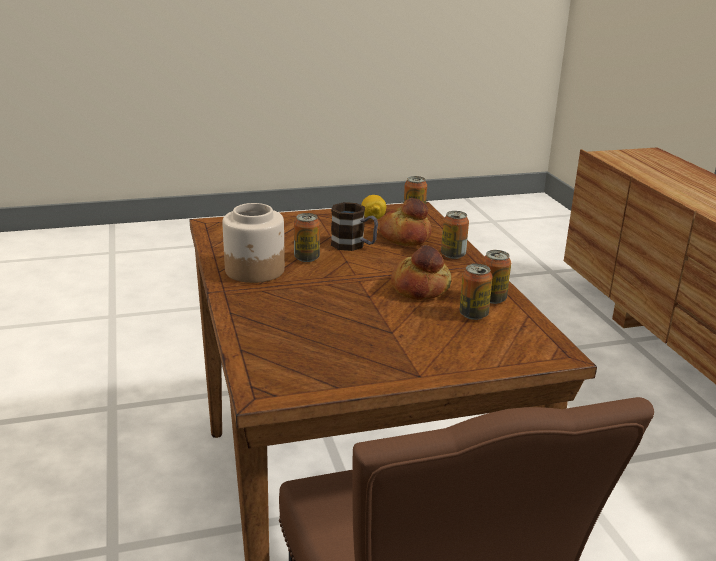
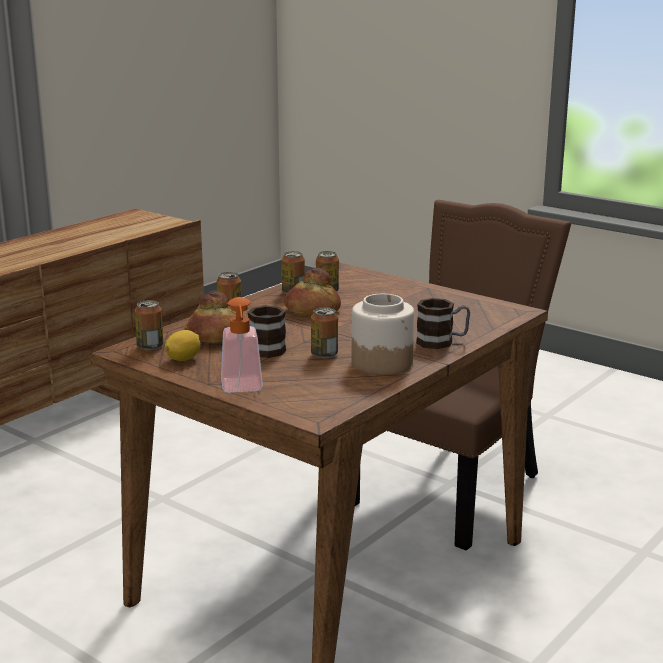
camera: 125 degrees left, 5 degrees down
(253, 310) = (442, 342): none -> mug
(290, 219) = (242, 389): none -> soap dispenser

